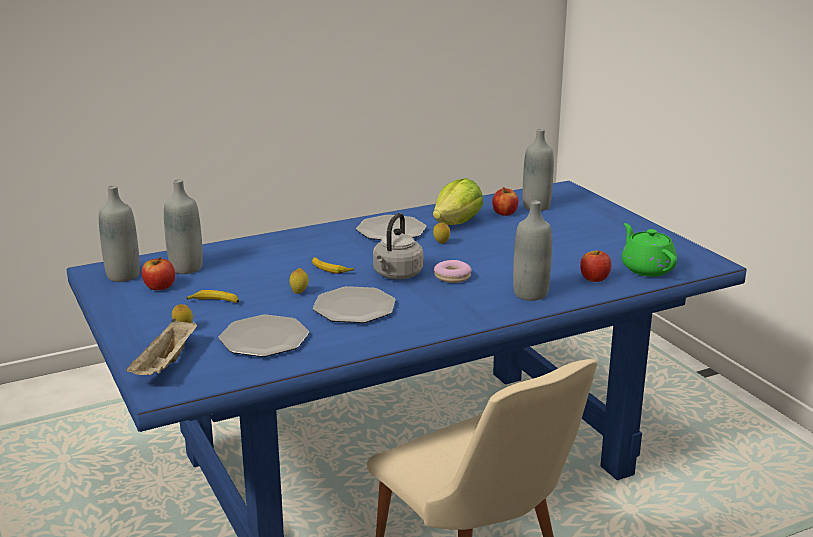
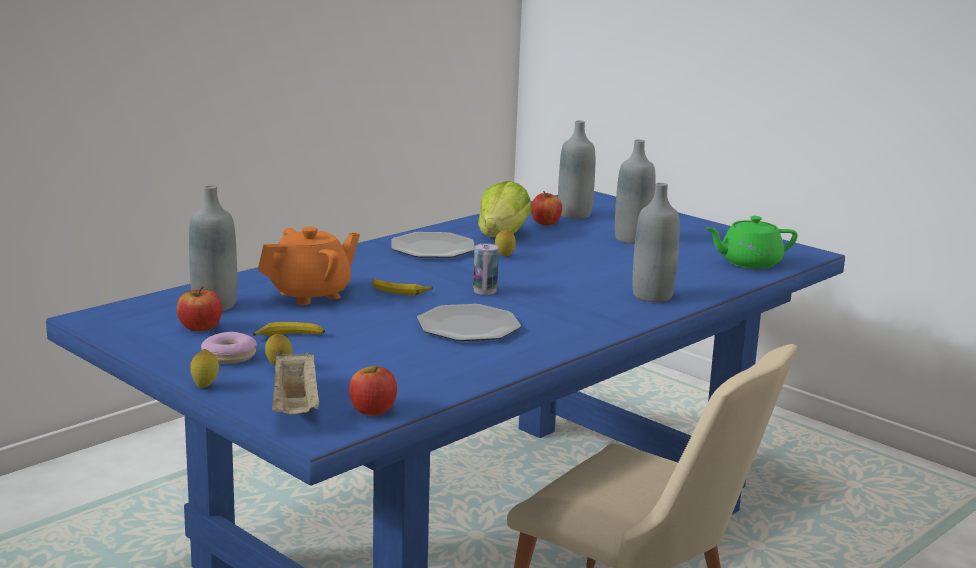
camera: 20 degrees left, 5 degrees down
(123, 276) = (137, 320): grey bottle -> grey bottle (632, 239)
(262, 265) = (311, 294): none -> orange teapot
(264, 338) = (392, 367): plate -> none
(299, 293) = (387, 318): lemon -> lemon (205, 386)
(396, 275) = (485, 291): grey kettle -> can
(452, 277) = (550, 287): donut -> donut (229, 356)
(594, 278) = (705, 276): apple -> apple (372, 410)
(646, 268) = (749, 263): green teapot -> green teapot turned 60 degrees counterclockwise

